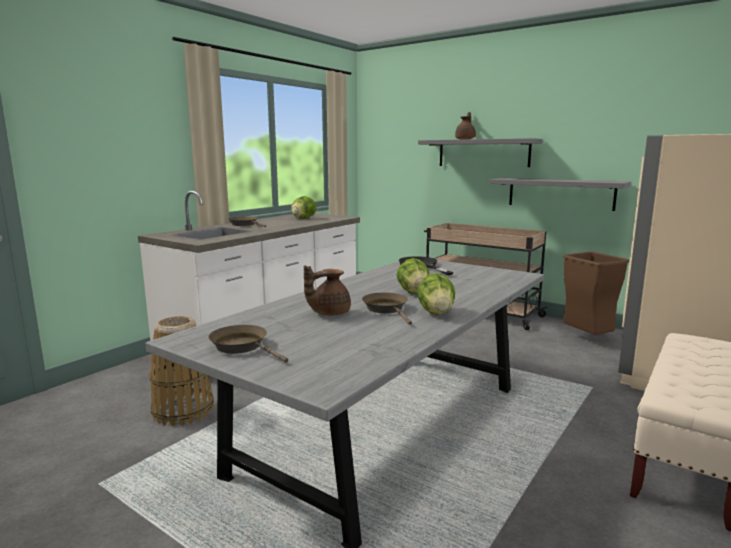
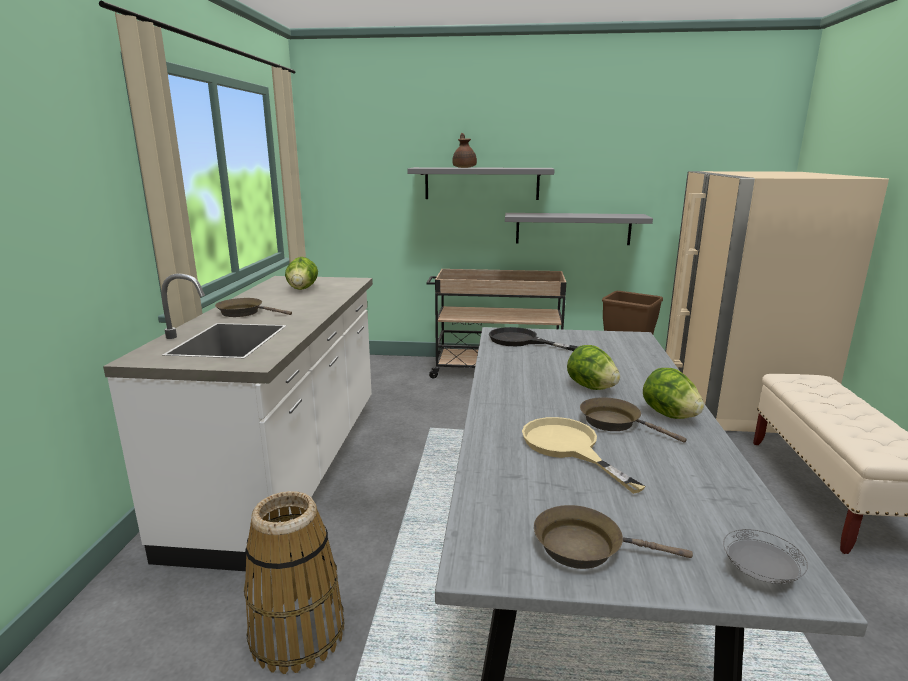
camera: 30 degrees left, 5 degrees up
(312, 378) = (759, 573): none -> grey plate
(328, 313) = (568, 447): brown teapot -> beige frying pan

